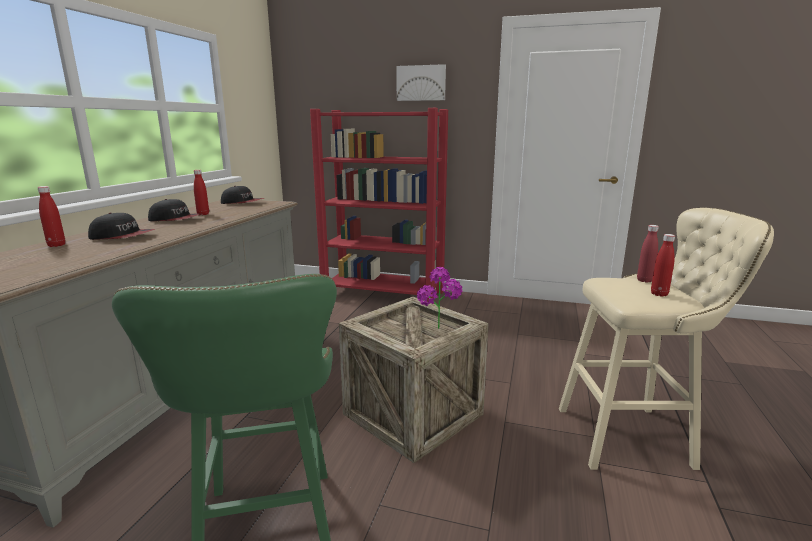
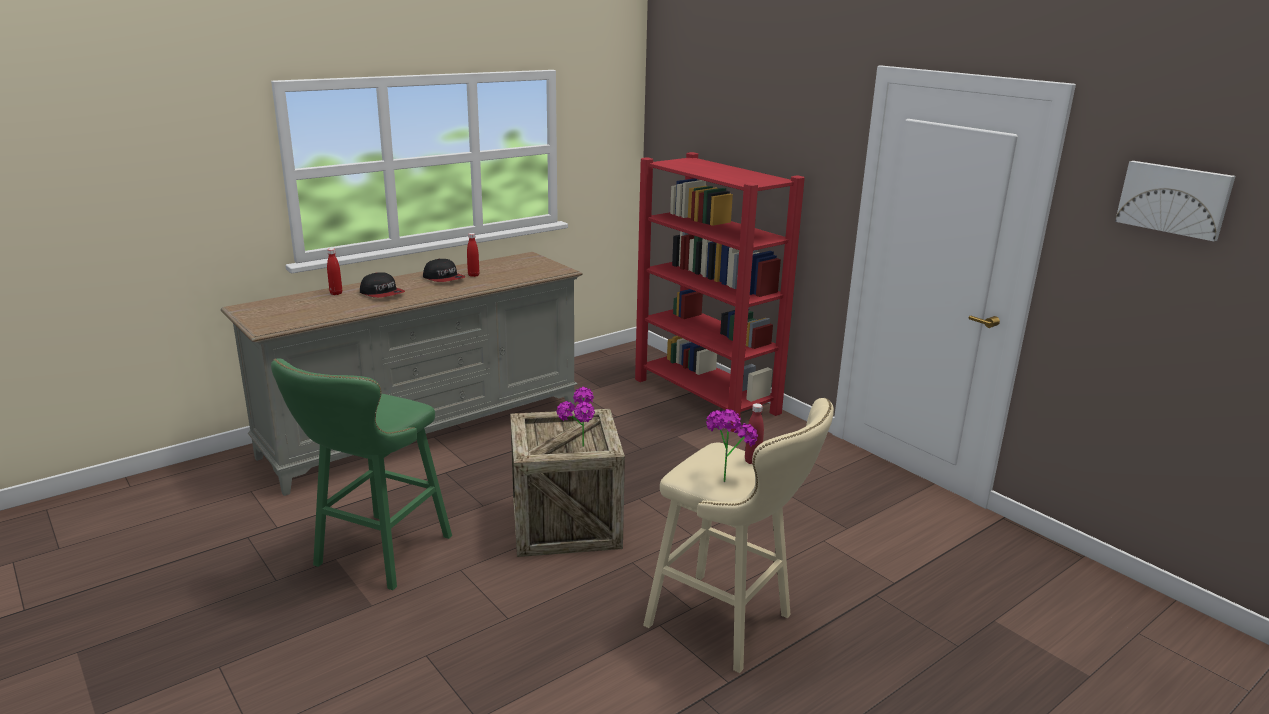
camera: 35 degrees right, 5 degrees up
(242, 203) = (531, 263): cap -> none
(421, 83) = (784, 135): picture -> picture (1174, 199)
(659, 294) = (726, 477): red bottle -> potted plant

